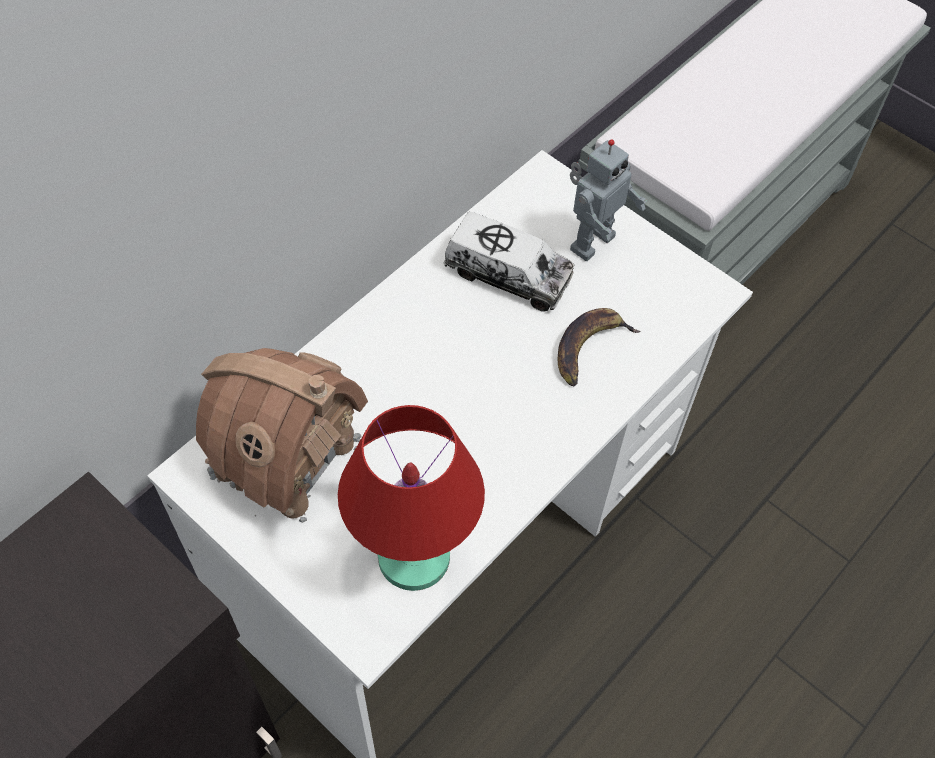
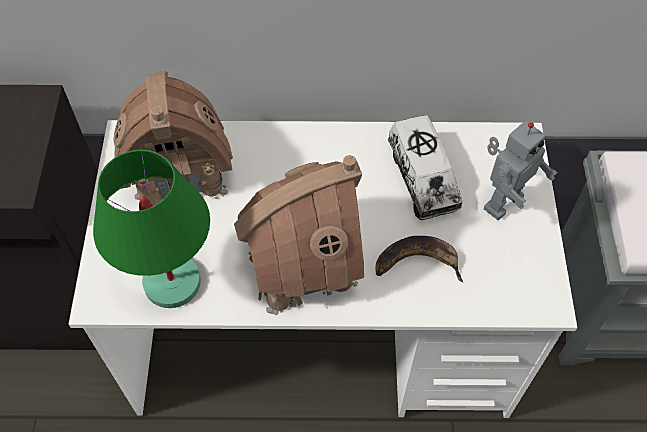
camera: 50 degrees right, 0 degrees up
(415, 557) = (172, 284): red table lamp -> green table lamp
(500, 434) = (301, 262): none -> toy house
(590, 241) = (501, 202): toy robot -> toy robot turned 45 degrees counterclockwise

